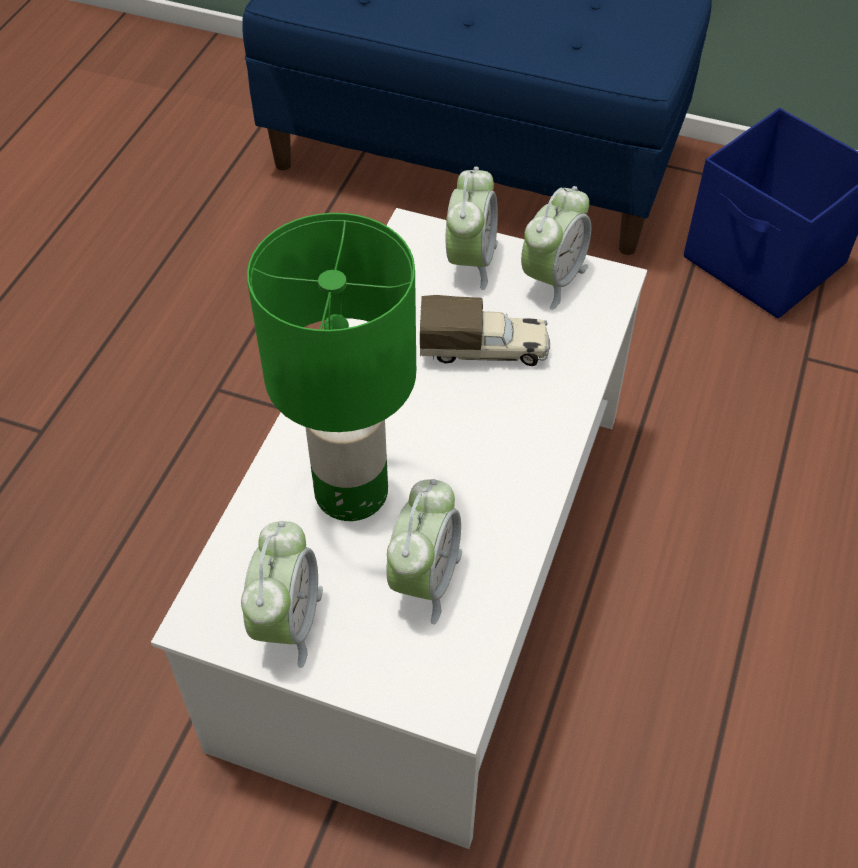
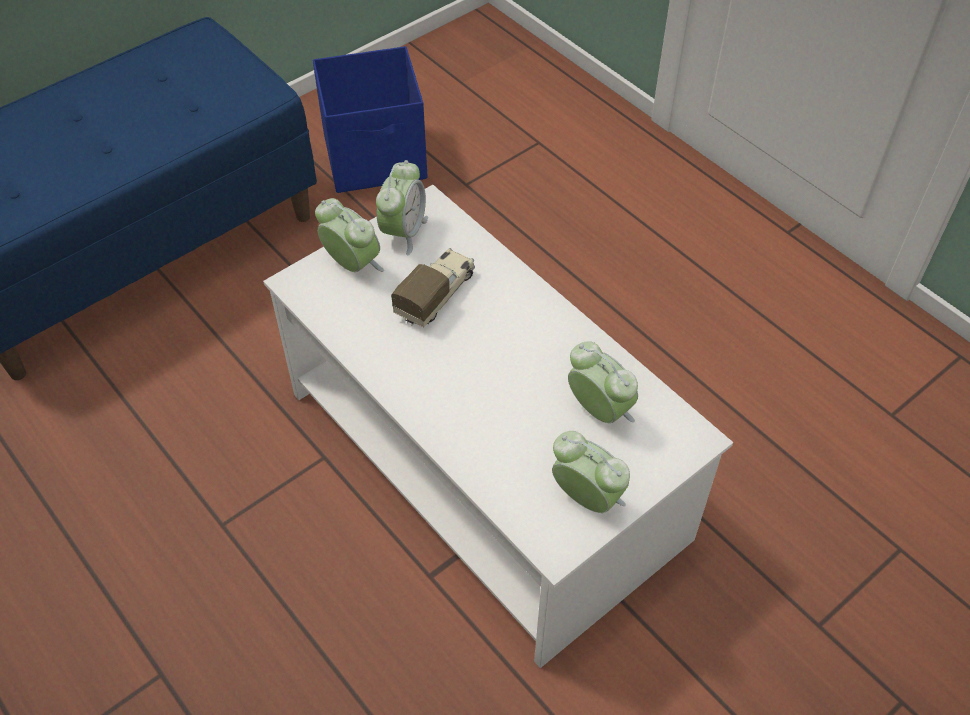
camera: 60 degrees left, 0 degrees up
(350, 491) = (503, 419): green table lamp -> none
(552, 279) = (403, 232): alarm clock -> alarm clock turned 45 degrees clockwise

